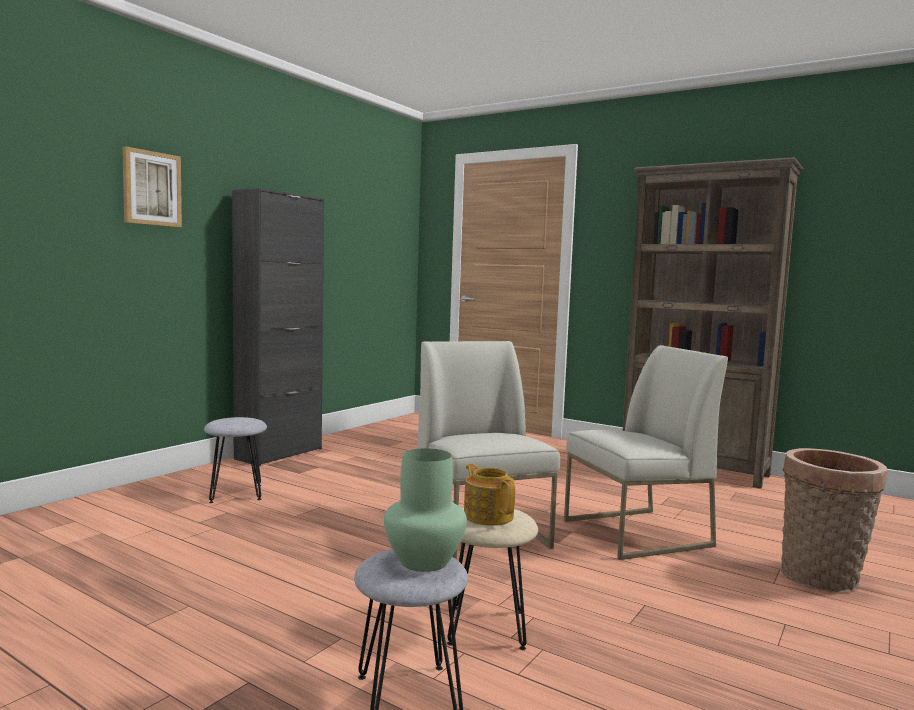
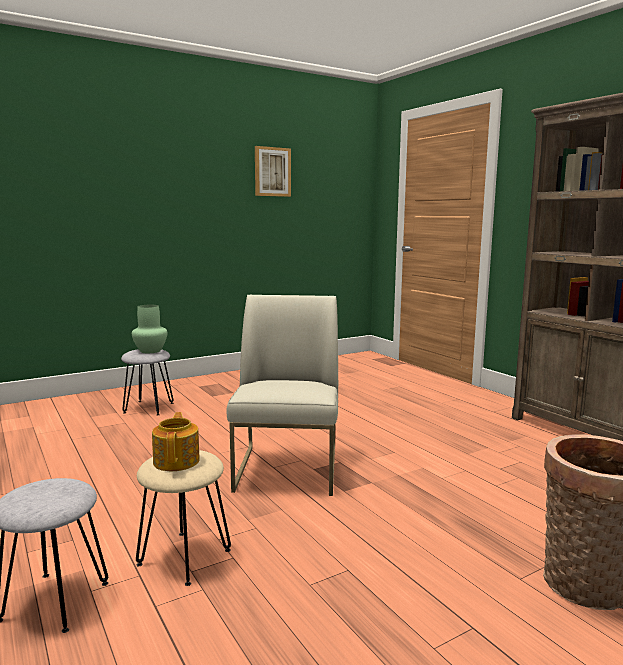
camera: 25 degrees right, 5 degrees up
(151, 188) = (100, 168): picture -> picture (272, 172)
(279, 454) = (217, 378): black cabinet -> none
(424, 562) = (55, 494): green vase -> green vase (150, 351)
(636, 533) = (433, 495): white chair -> none

